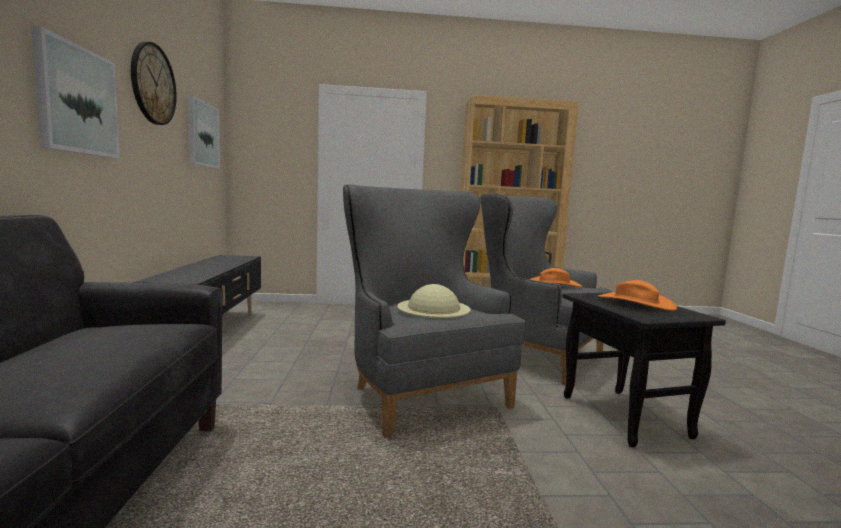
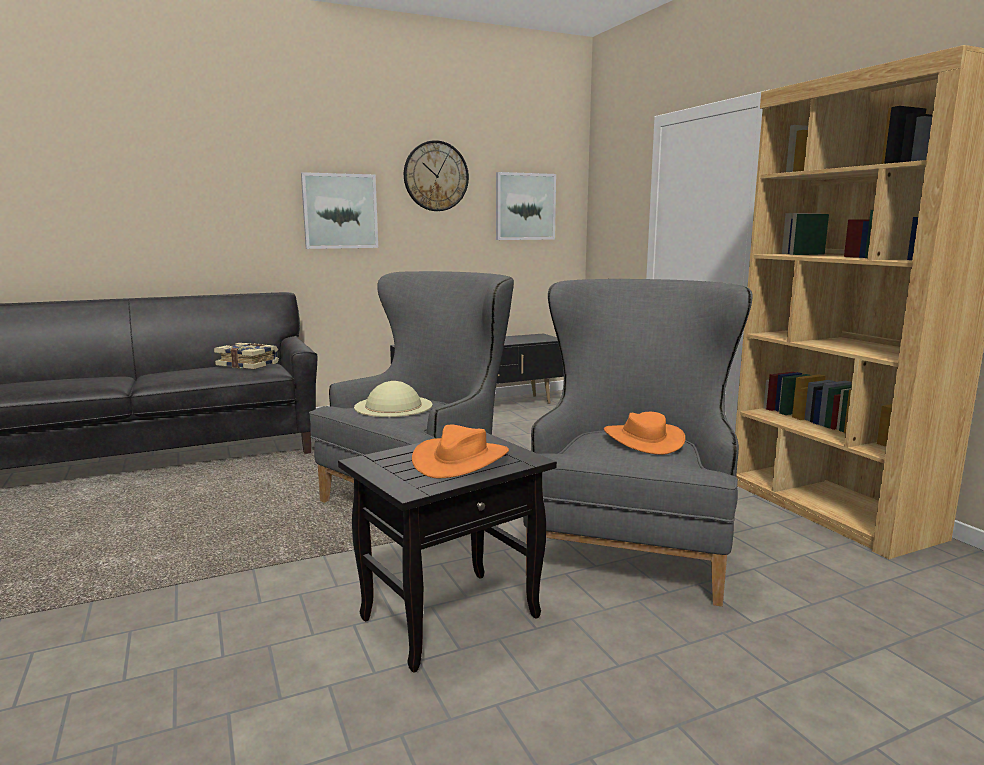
camera: 70 degrees right, 5 degrees up
(121, 329) = (248, 365): none -> book

